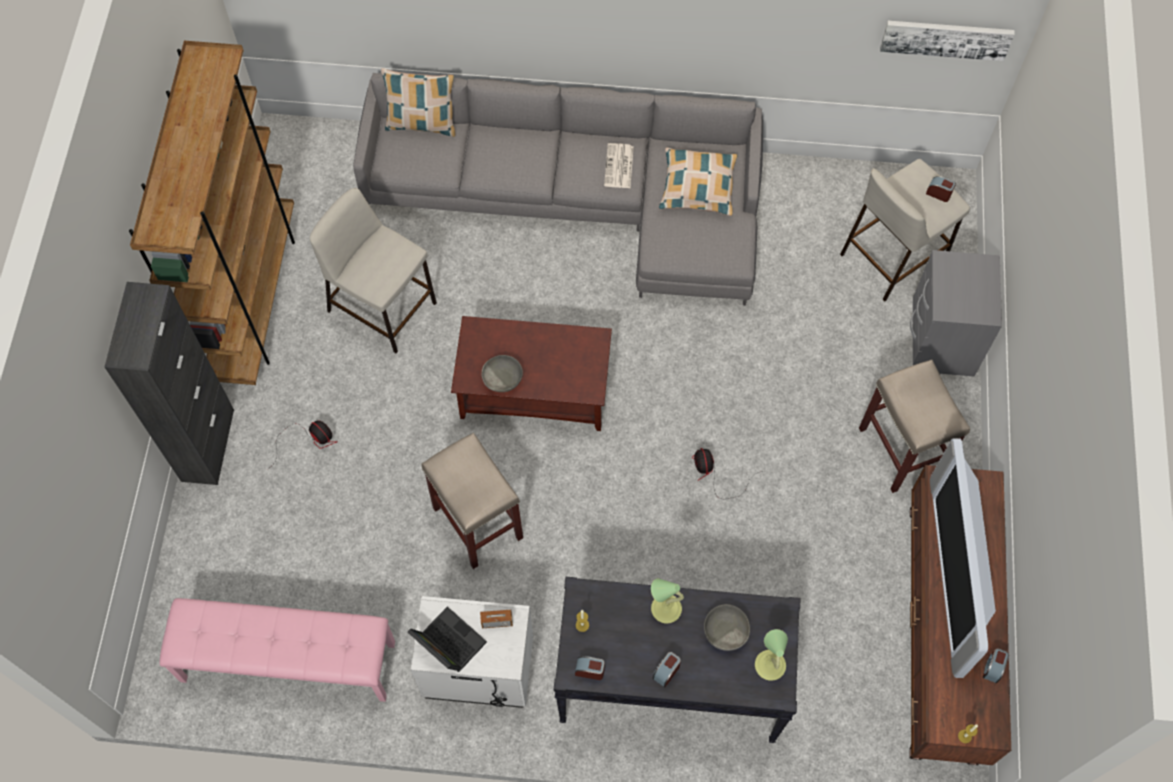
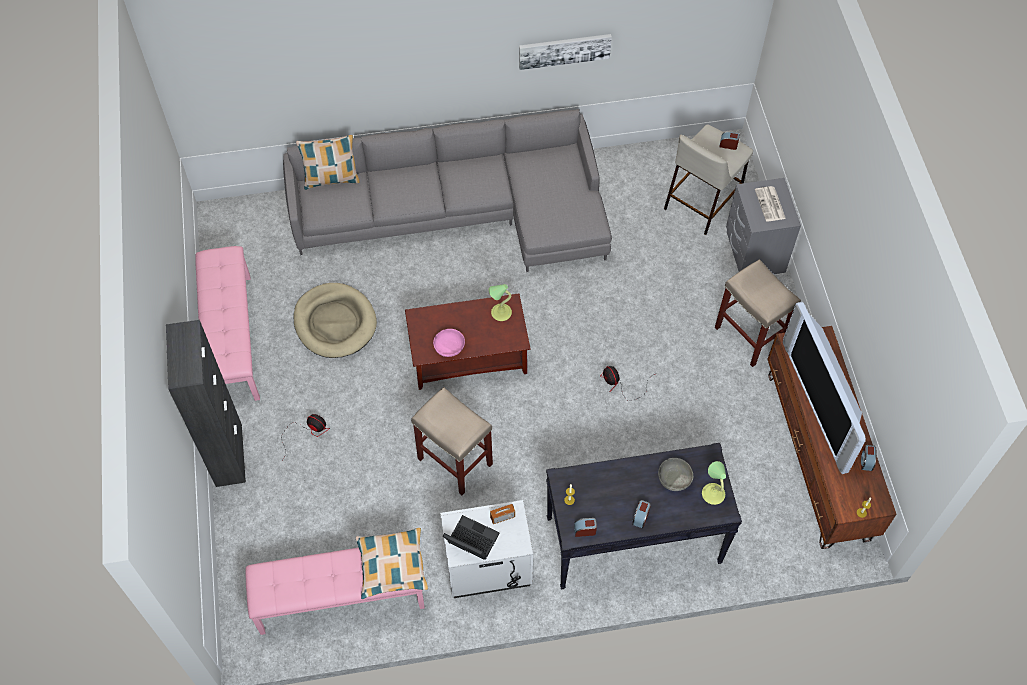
camera: 15 degrees left, 5 degrees down
(254, 299) = (232, 339): brown bookcase -> pink bench
(383, 307) = (335, 322): beige stool -> beige dog bed
(503, 379) = (449, 348): grey bowl -> pink bowl
(619, 167) = (489, 178): newspaper -> newspaper (770, 204)
(665, 608) = (625, 473): table lamp -> table lamp (500, 312)
(697, 187) = (551, 180): pillow -> pillow (392, 566)
(946, 38) = (708, 31): picture -> picture (564, 50)

